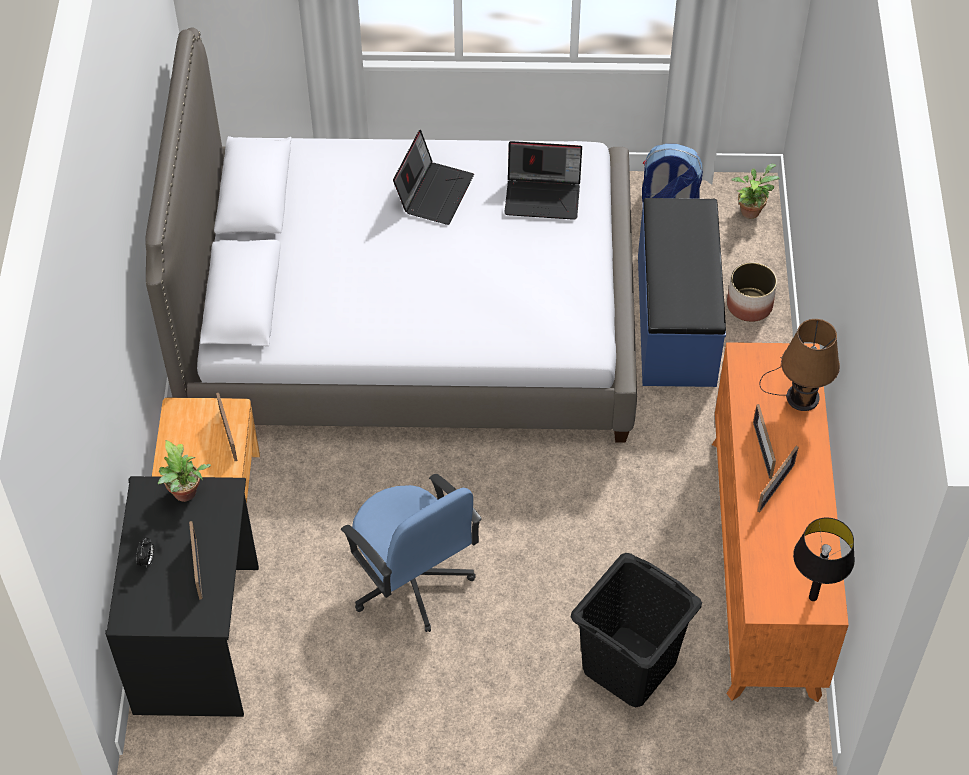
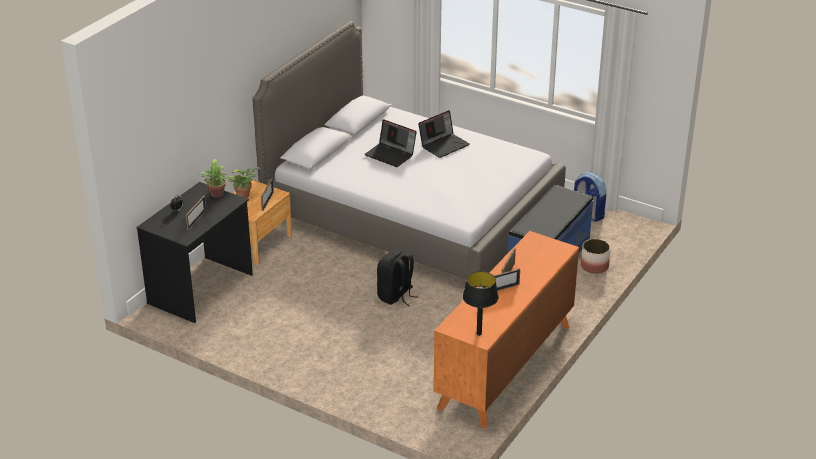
camera: 30 degrees right, 20 degrees down
(411, 581) = (319, 305): blue office chair -> none
(511, 503) = (396, 296): none -> black backpack
(544, 195) = (498, 162): laptop -> laptop (391, 154)
(628, 666) = (396, 377): black laundry basket -> none
(751, 210) = (630, 231): potted plant -> potted plant (244, 195)
(799, 395) = (548, 261): brown table lamp -> none

